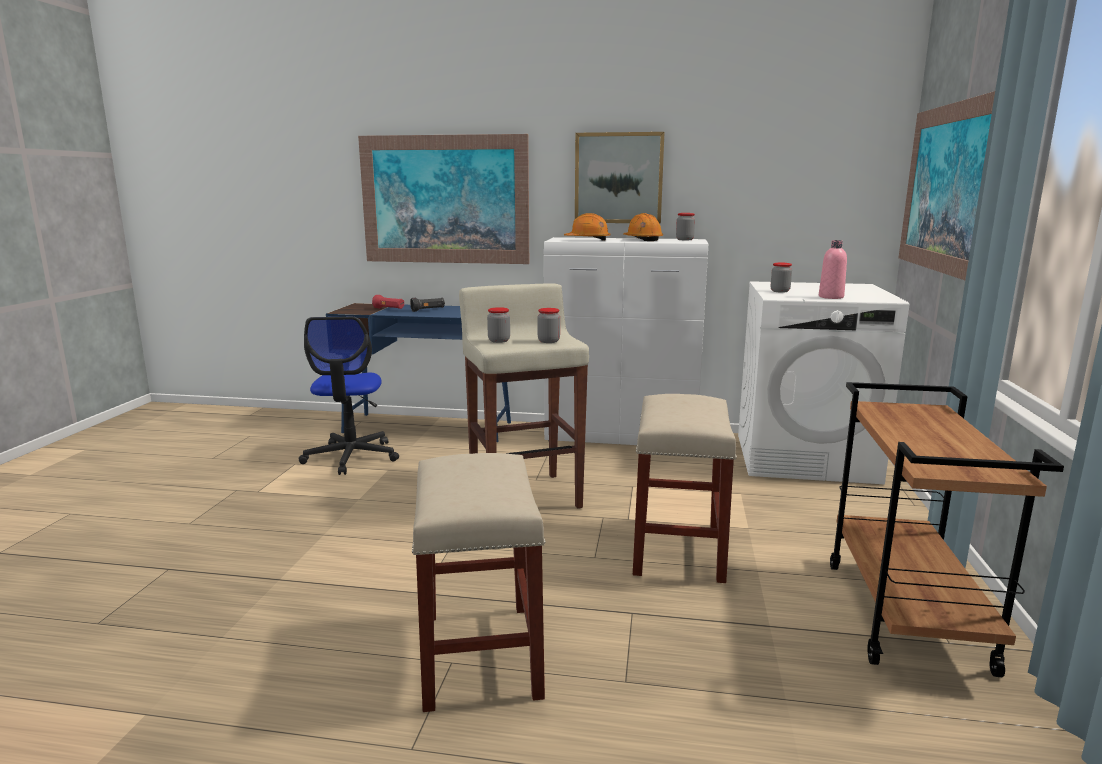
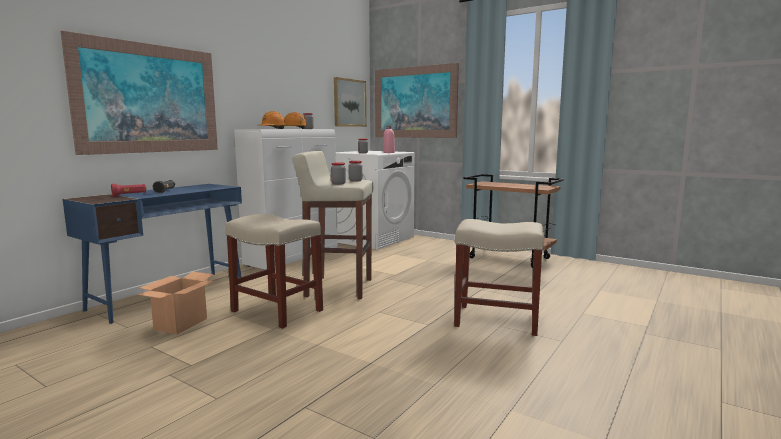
camera: 65 degrees left, 5 degrees down
(351, 457) = (180, 324): office chair -> cardboard box
(618, 178) = (264, 90): picture -> picture (349, 103)
(677, 548) = (433, 272): beige stool -> beige stool (276, 311)

